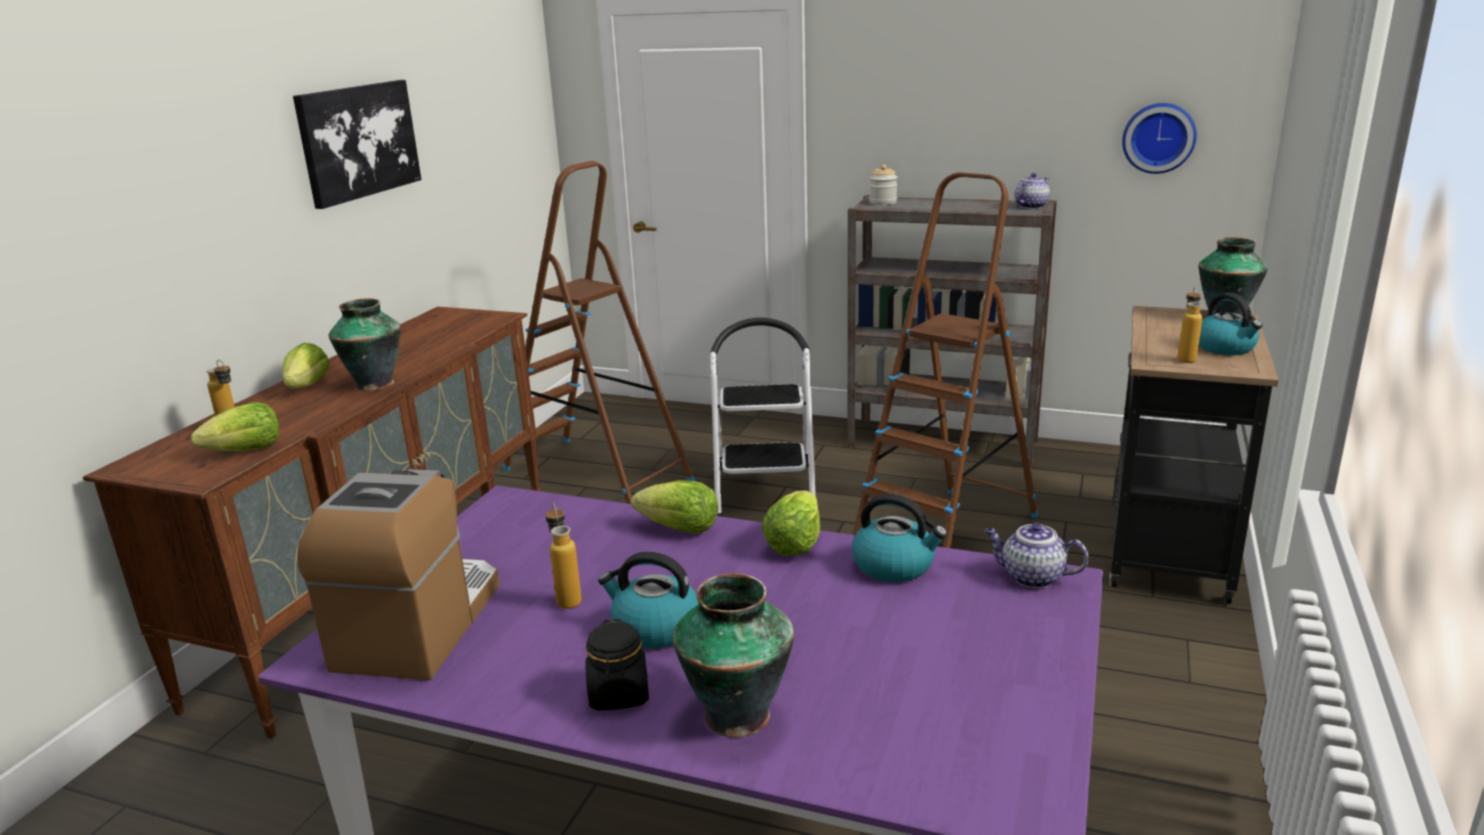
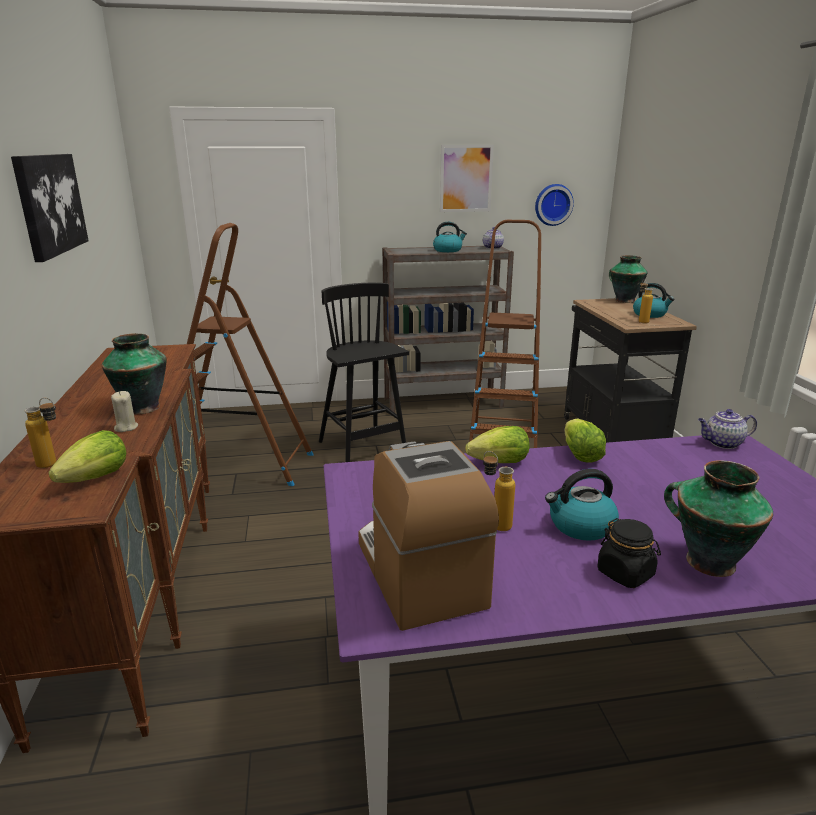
camera: 30 degrees left, 0 degrees up
(308, 386) = (77, 419): lettuce -> none
(334, 403) = (126, 427): none -> beige candle
(765, 488) = (364, 449): step ladder -> black stool
(883, 202) = (402, 250): jar -> none
(895, 565) = (651, 454): kettle -> kettle (448, 250)
(1002, 93) = (466, 178): none -> picture

